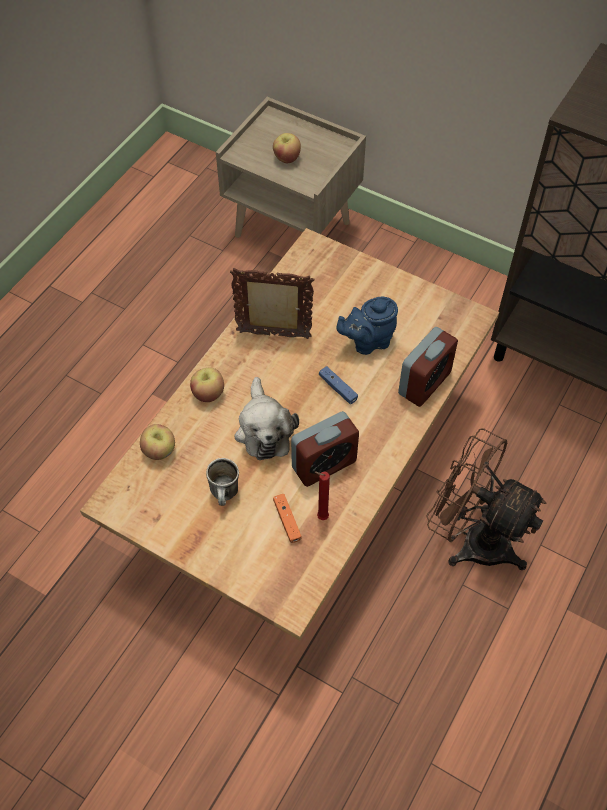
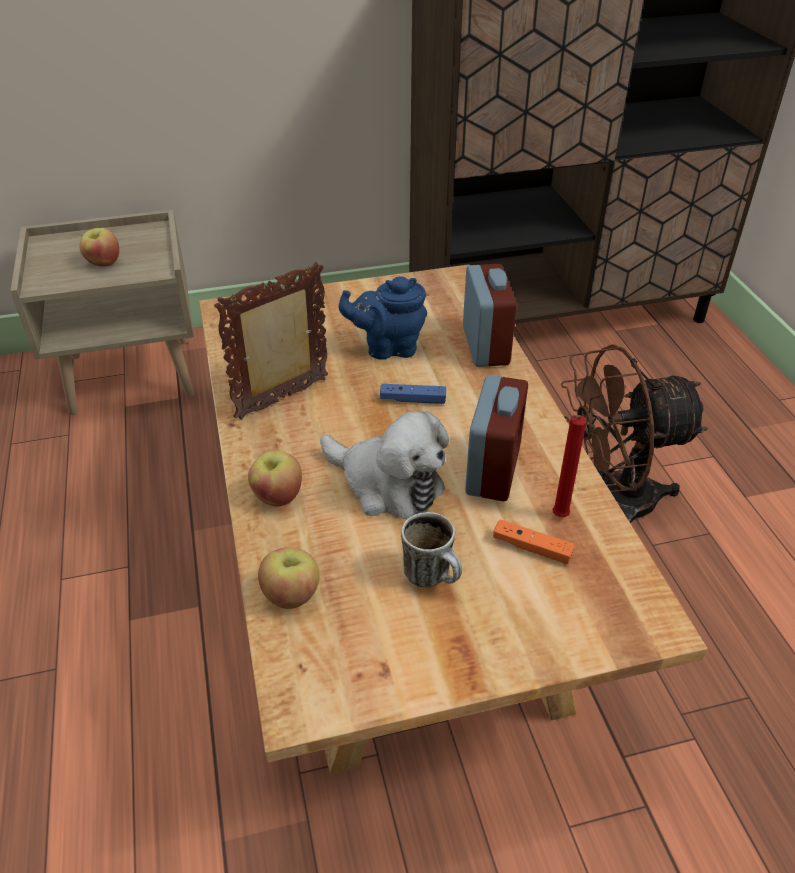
camera: 45 degrees left, 15 degrees down
(368, 342) = (388, 347): blue teapot -> blue teapot turned 60 degrees clockwise

